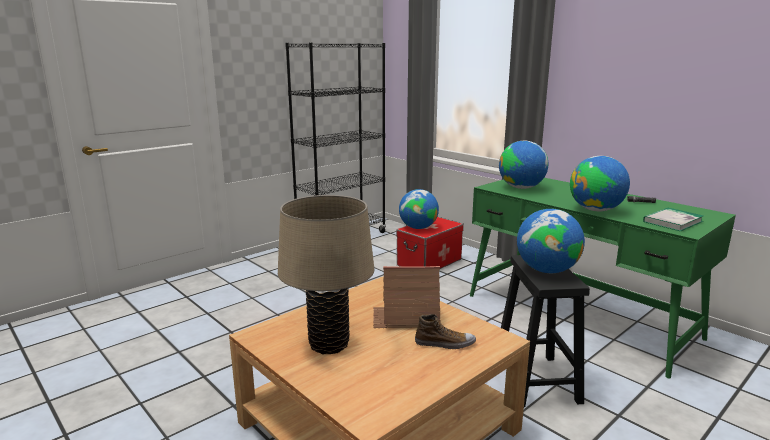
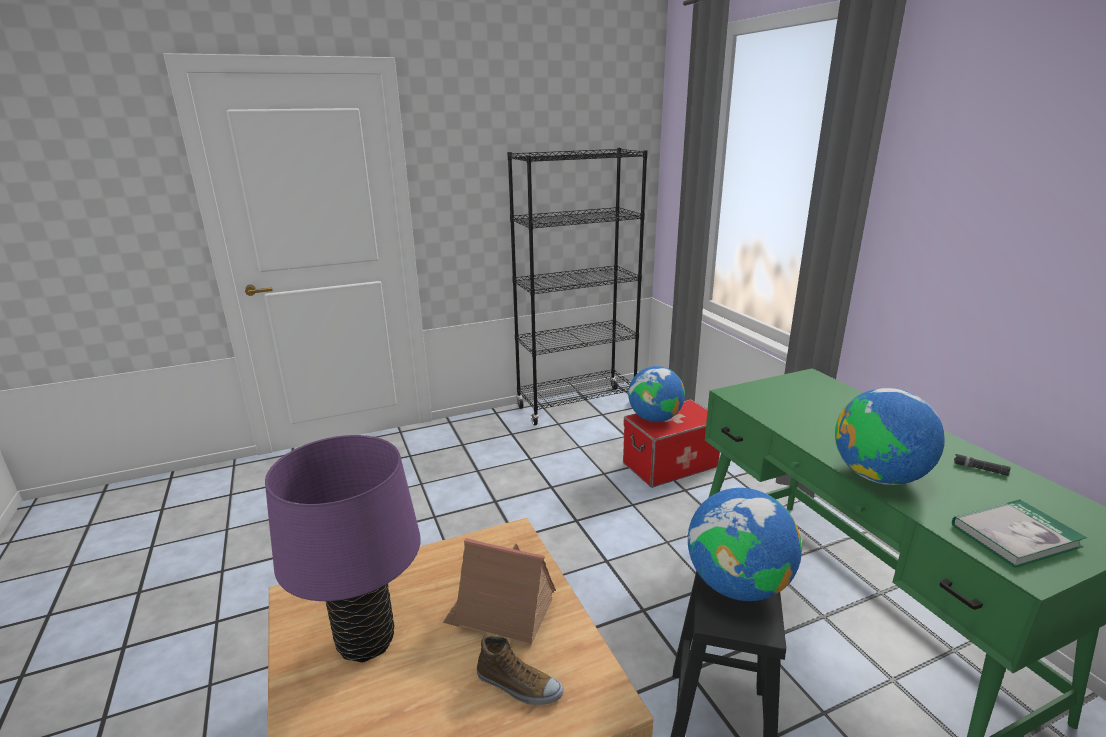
camera: 20 degrees right, 5 degrees up
(329, 345) = (366, 641): beige table lamp -> purple table lamp
(521, 188) = (784, 401): globe -> none

